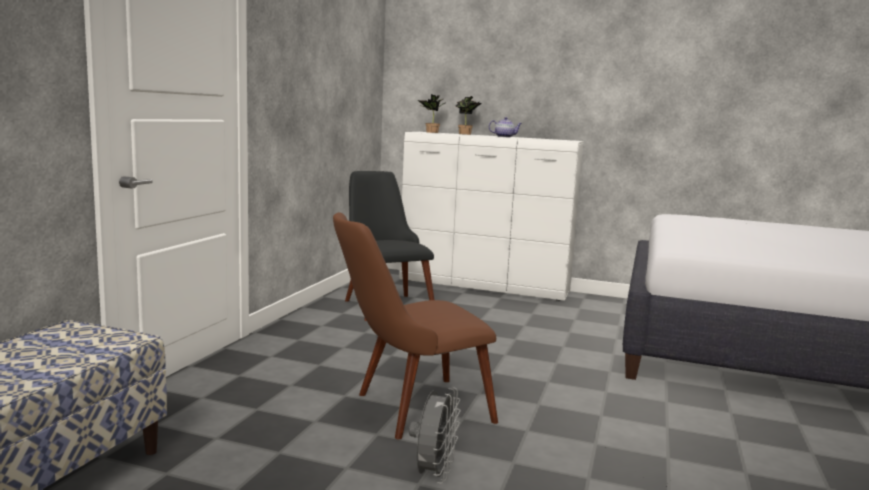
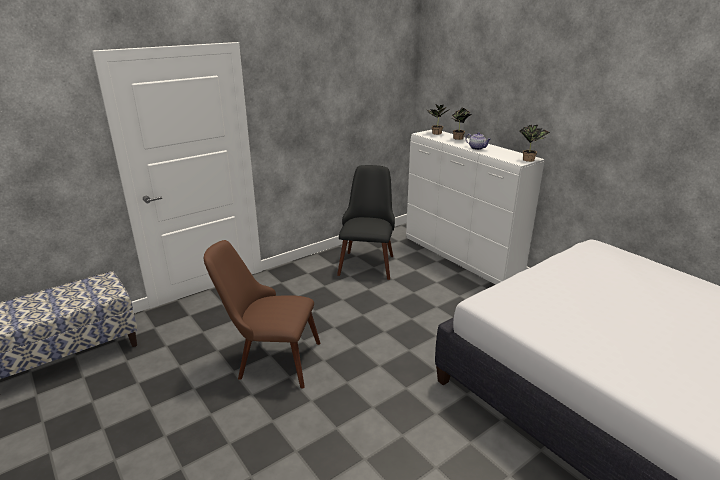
camera: 35 degrees right, 15 degrees up
(434, 474) = (224, 411): grey fan -> none
(573, 140) = (529, 159): none -> potted plant

